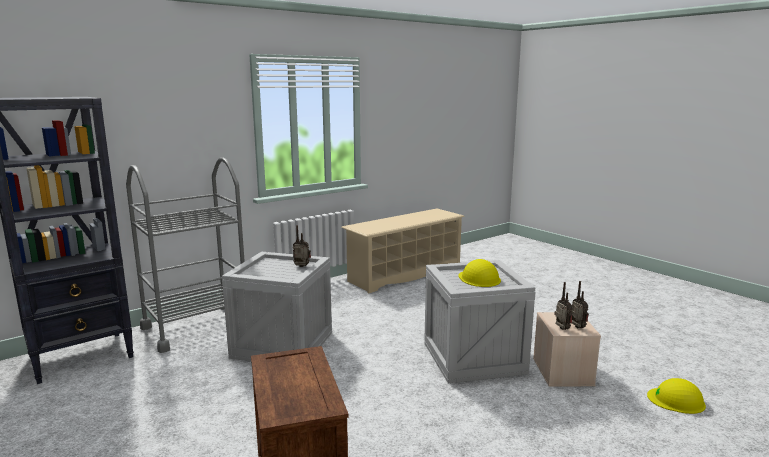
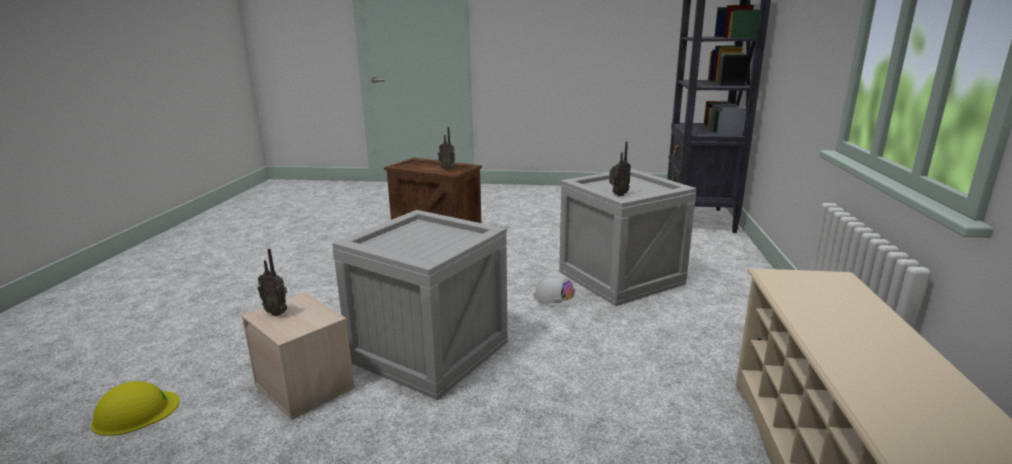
camera: 135 degrees right, 5 degrees up
(196, 327) = (718, 258): grey cart -> none
(347, 353) = (556, 297): none -> white hard hat
(479, 278) = (420, 241): yellow hard hat -> none
(561, 329) = (298, 303): radio -> radio (447, 169)

